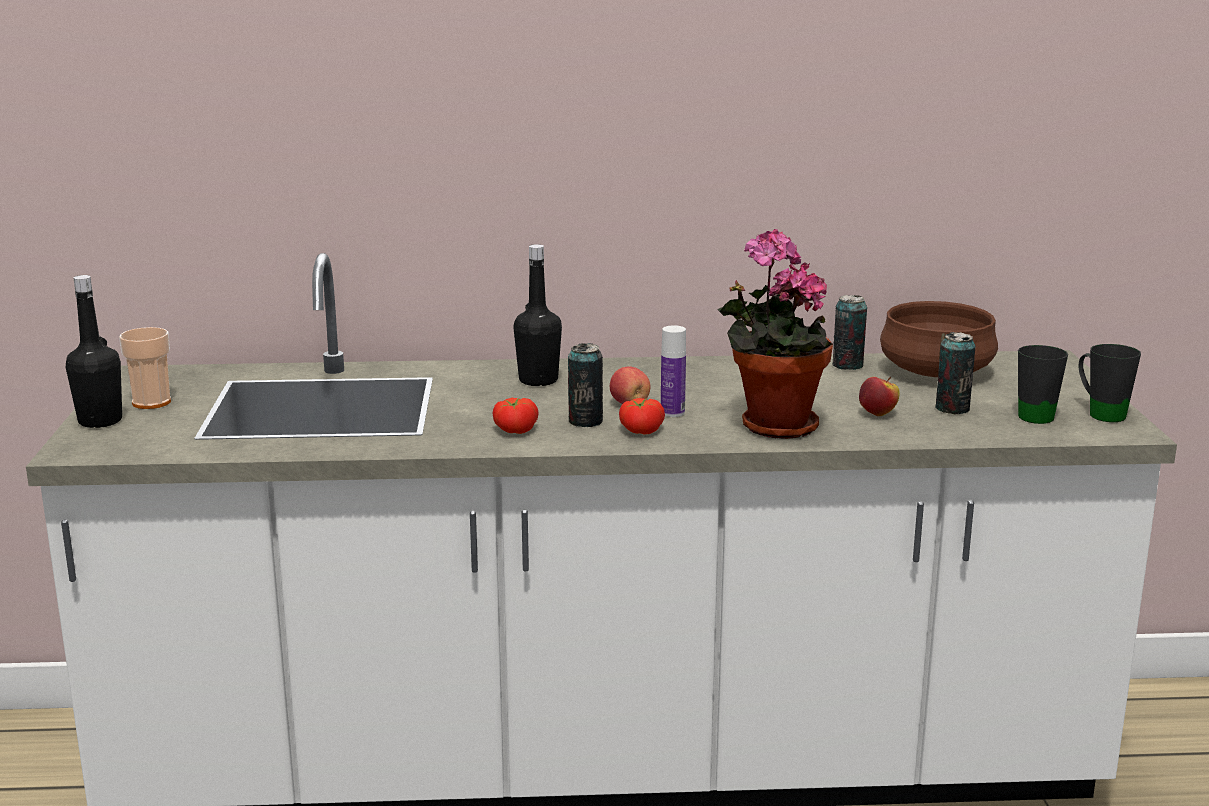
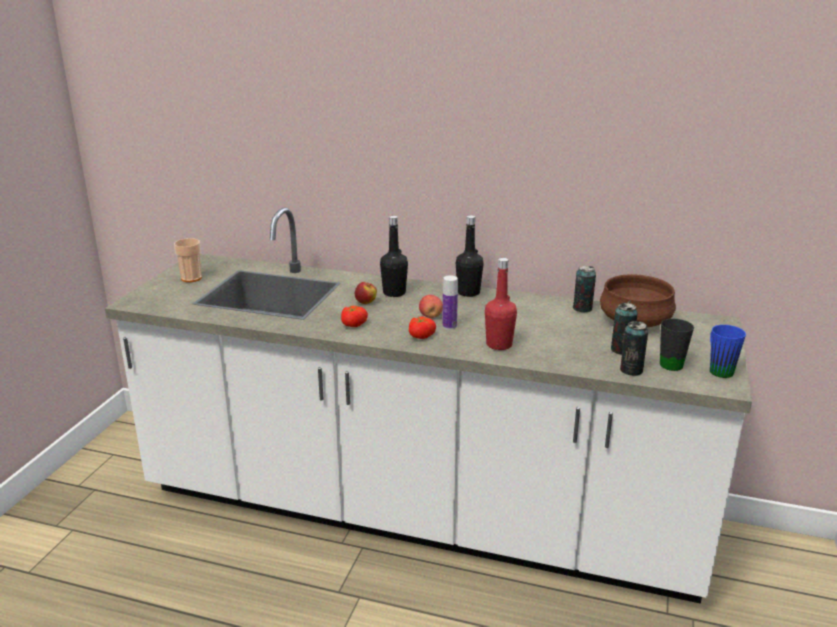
camera: 20 degrees right, 5 degrees up
(100, 421) = (159, 286): black bottle -> black bottle (468, 292)
(585, 421) = (396, 324): can -> can (631, 370)
(772, 426) = (499, 344): potted plant -> red bottle
(877, 414) = (571, 346): apple -> apple (366, 302)
(1100, 413) = (718, 369): black mug -> blue mug

